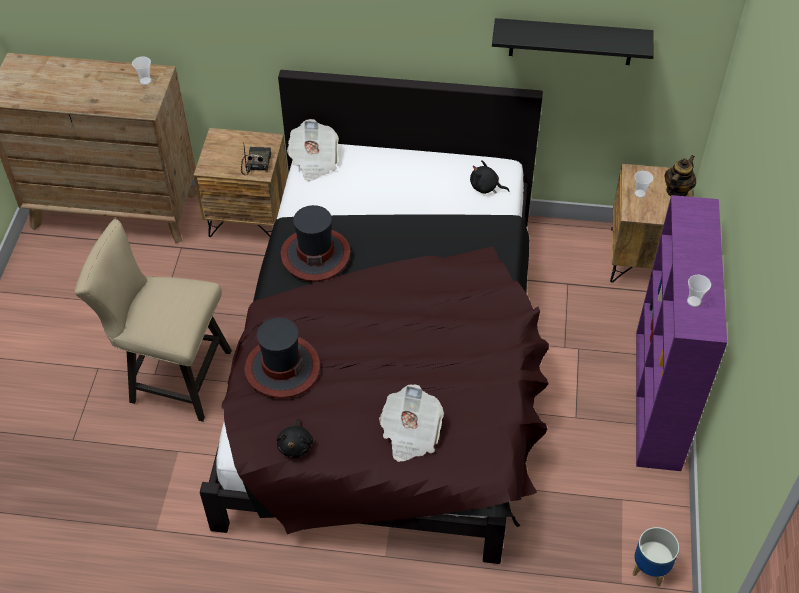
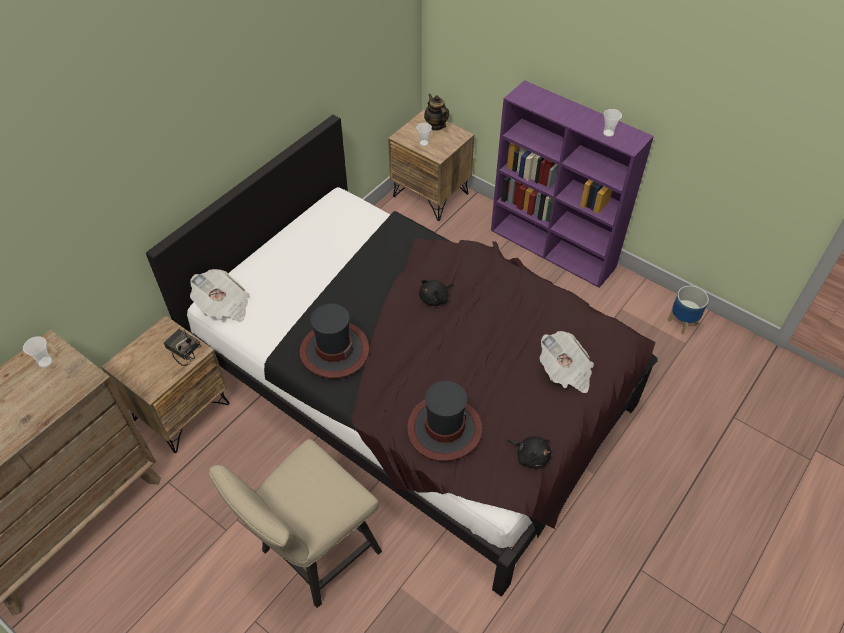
camera: 60 degrees left, 0 degrees up
(486, 187) = (350, 215): black plush toy -> black plush toy (435, 298)
(571, 41) = (337, 57): black shelf -> none

